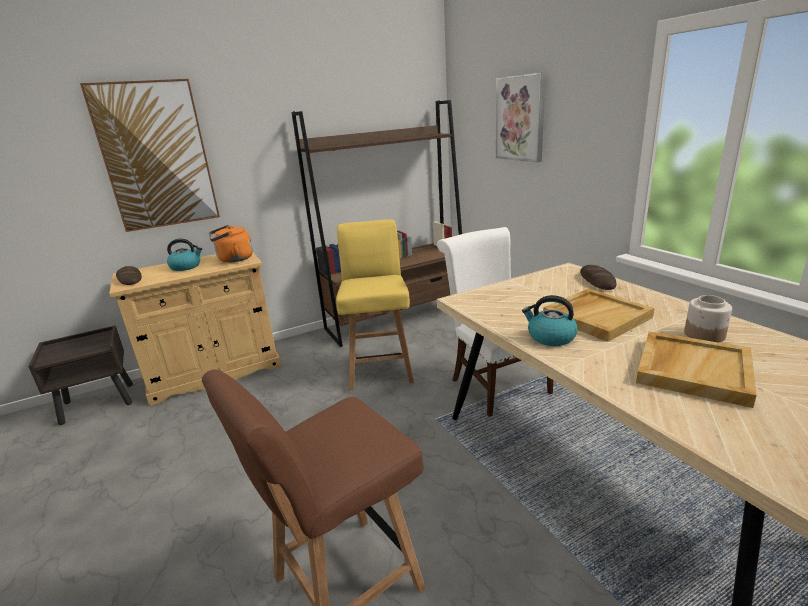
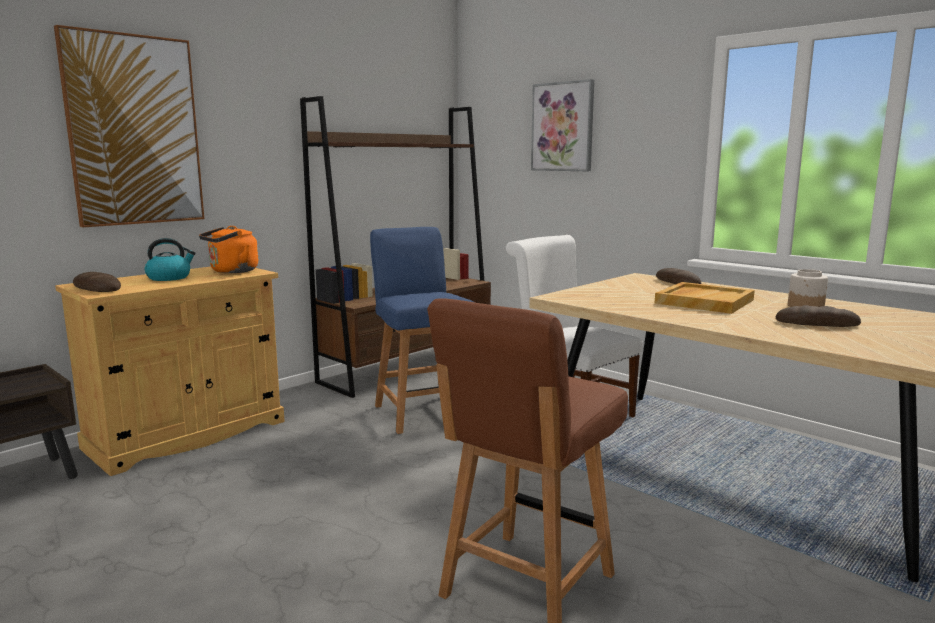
camera: 20 degrees left, 10 degrees down
(380, 368) = (422, 412): yellow chair -> blue chair
(550, 337) = (678, 313): kettle -> none
(692, 370) = (817, 323): beige tray -> bread

